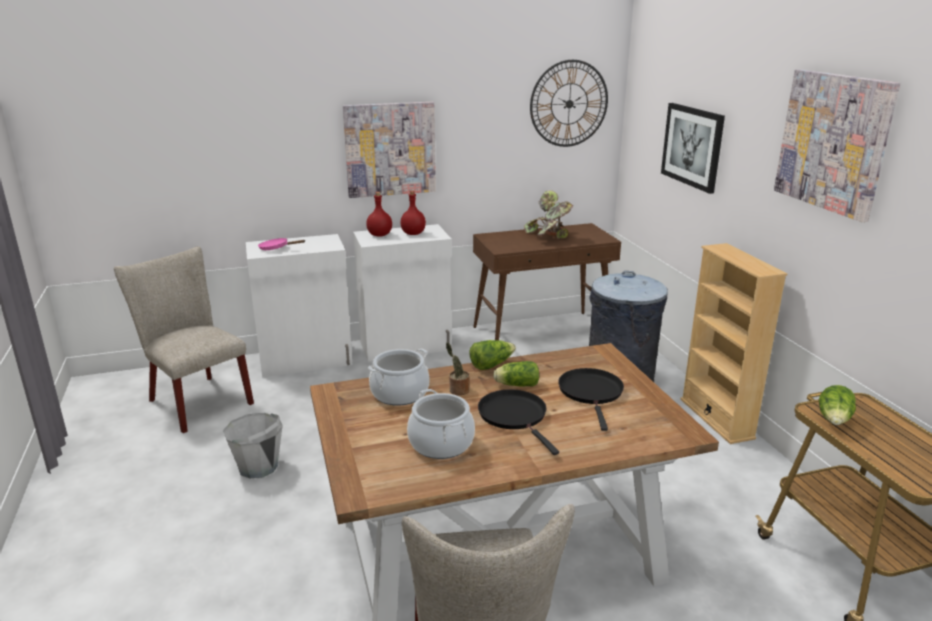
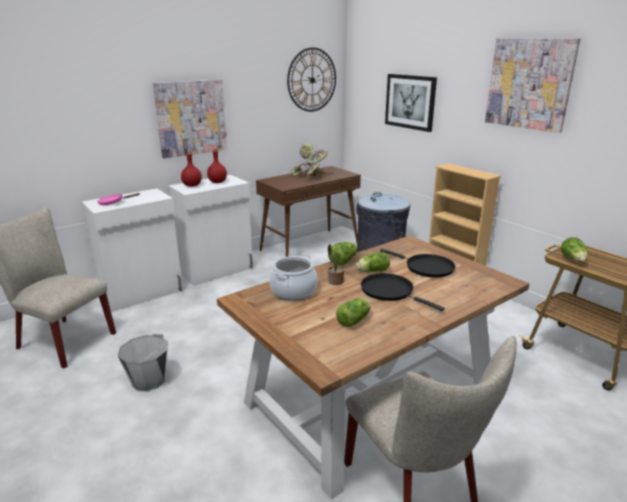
camera: 20 degrees left, 0 degrees up
(441, 443) = (355, 320): cooking pot -> lettuce
(591, 393) = (426, 268): black frying pan -> black frying pan turned 150 degrees clockwise

